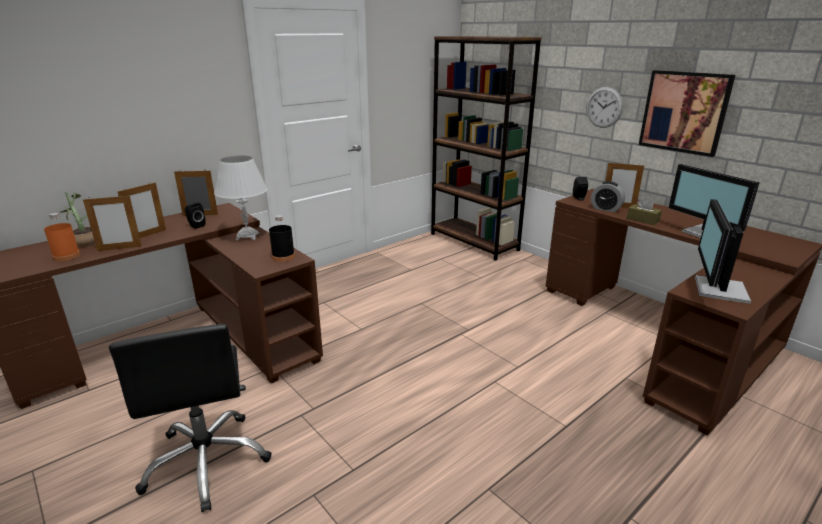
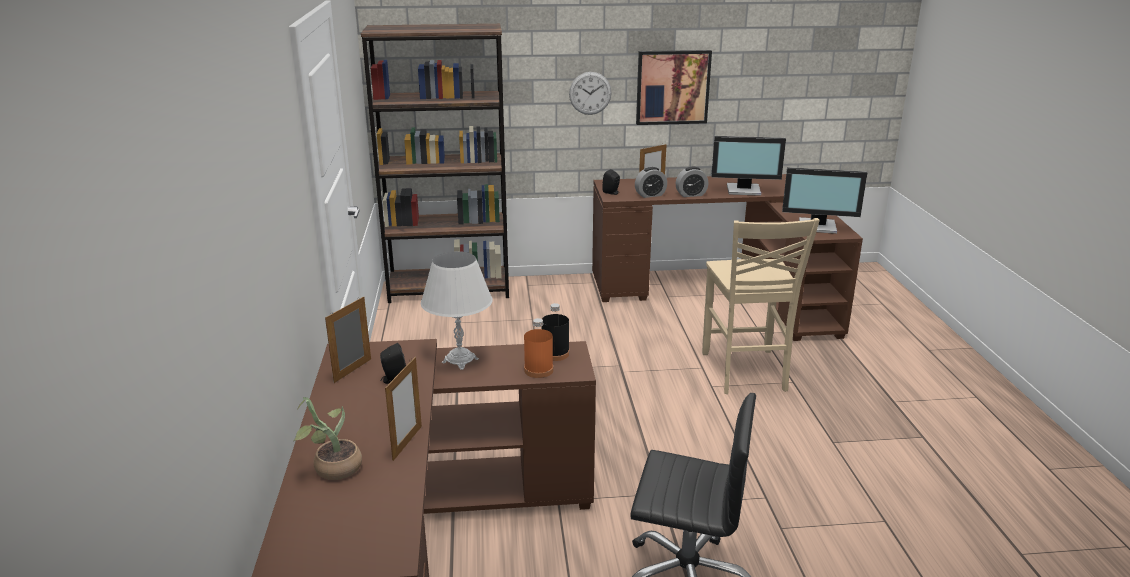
camera: 55 degrees left, 0 degrees up
(66, 256) = (380, 486): orange bottle -> orange bottle (538, 370)
(148, 235) = (381, 417): picture frame -> none
(542, 392) = (745, 372): none -> beige chair
(642, 220) = (691, 194): brown tissue box -> alarm clock
(718, 290) = (818, 227): monitor -> monitor turned 45 degrees counterclockwise

